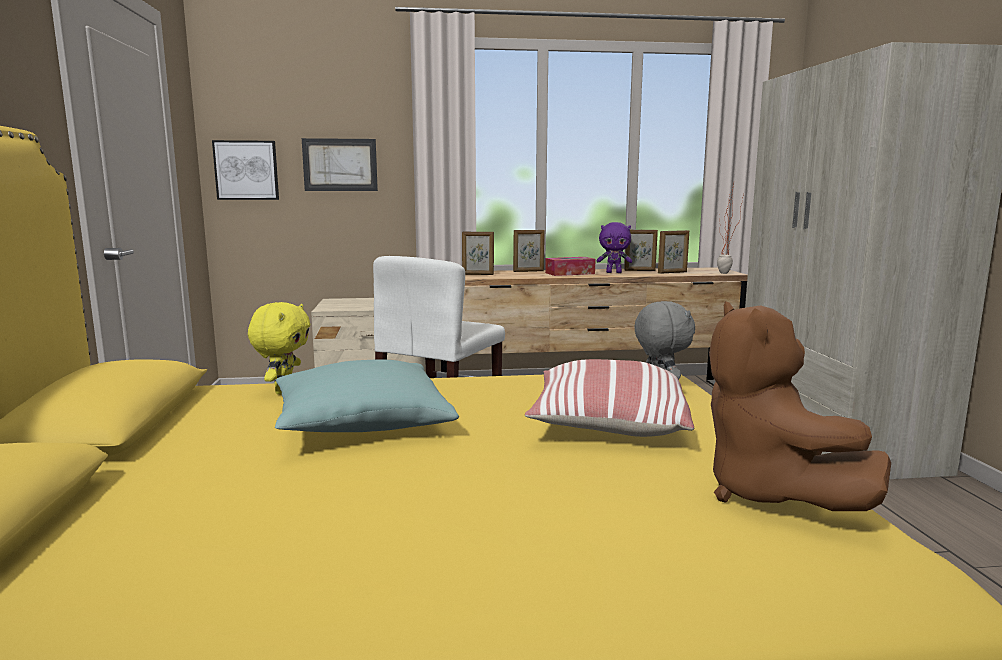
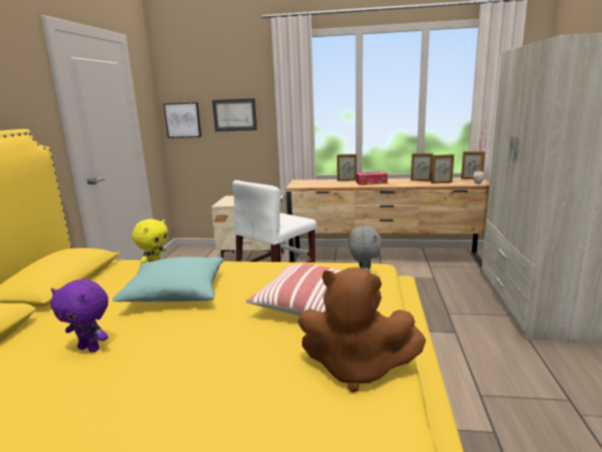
camera: 15 degrees right, 5 degrees up
(478, 274) = (312, 183): picture frame -> picture frame (471, 179)
(614, 272) = (401, 182): purple plush toy -> purple plush toy (90, 348)
(769, 494) = (356, 369): brown plush toy -> brown plush toy turned 75 degrees counterclockwise

